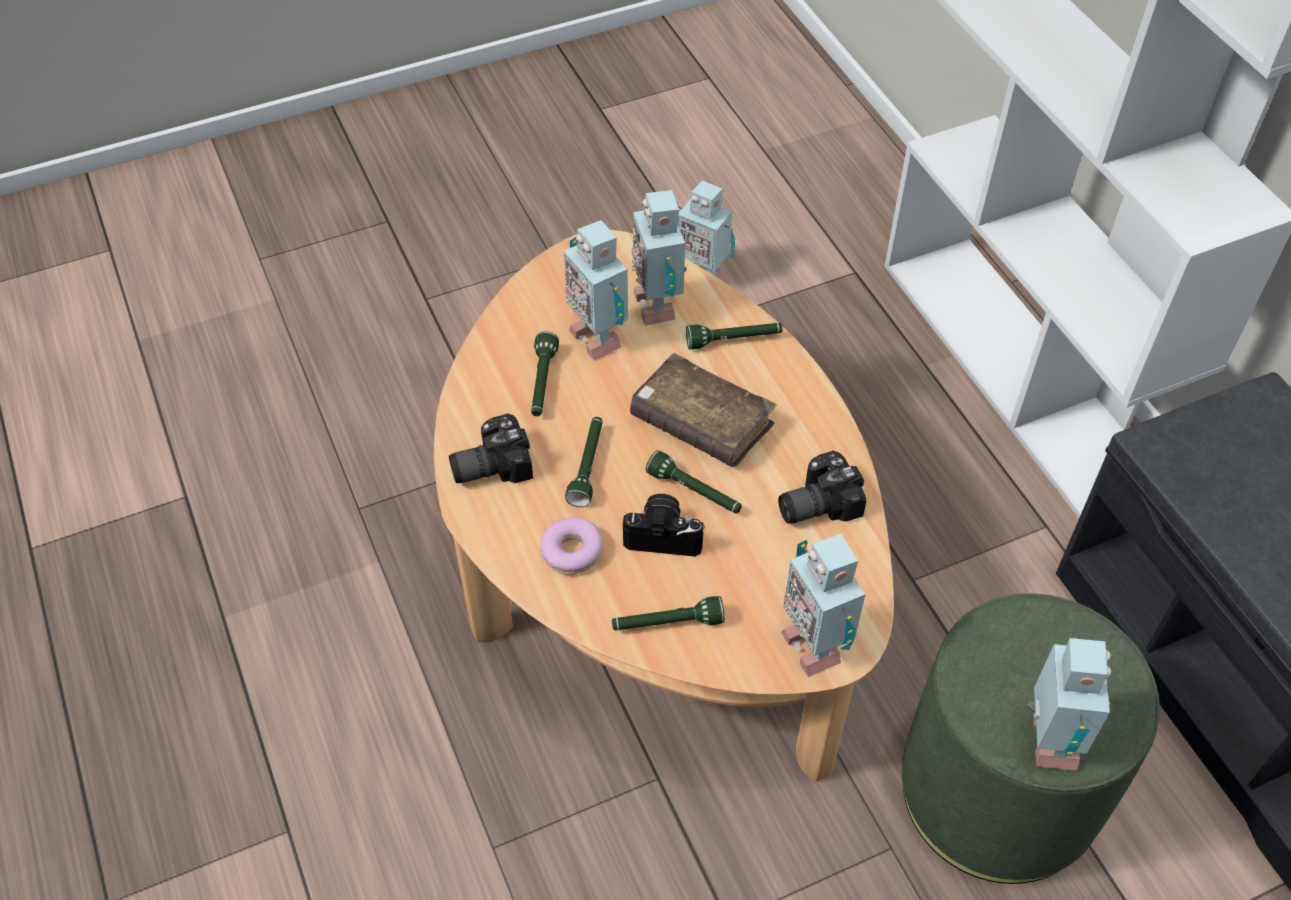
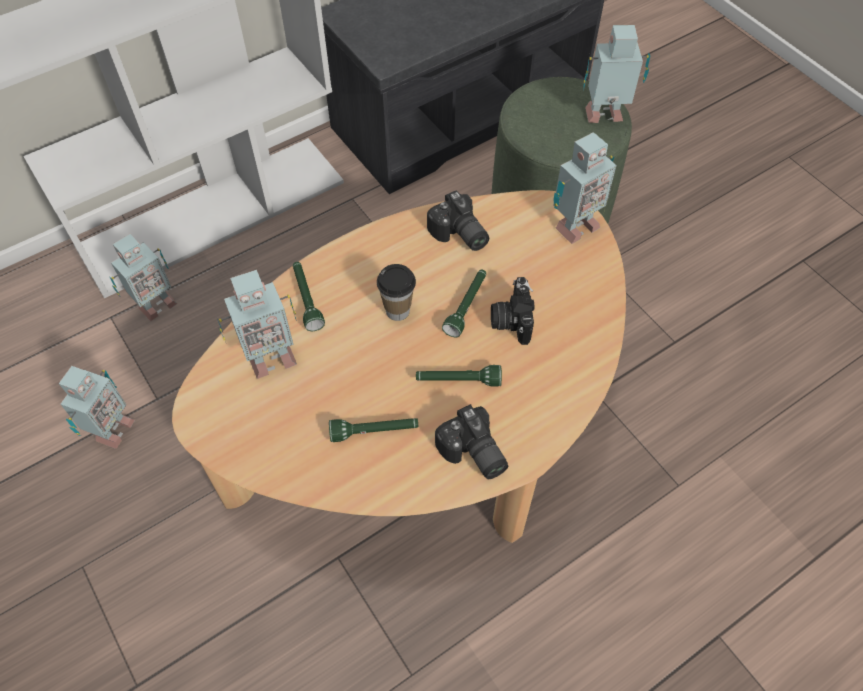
camera: 100 degrees left, 5 degrees up
(572, 552) = (542, 377): donut -> none
(598, 336) = (313, 398): toy robot -> toy robot (155, 305)
(667, 624) = (585, 308): green flashlight -> none
(701, 423) = (398, 311): brown book -> cup

